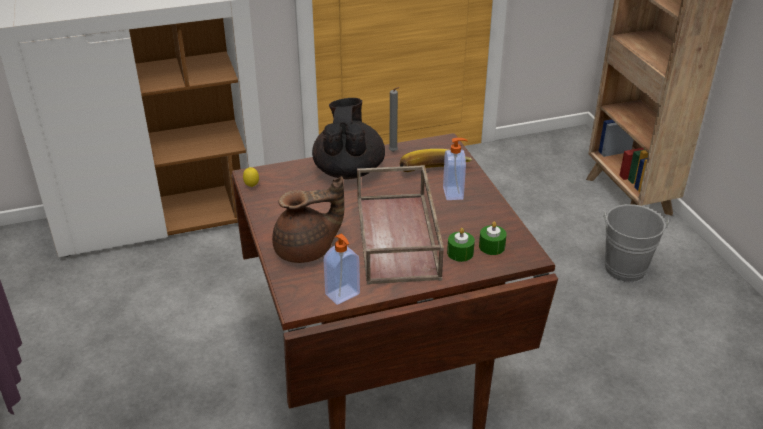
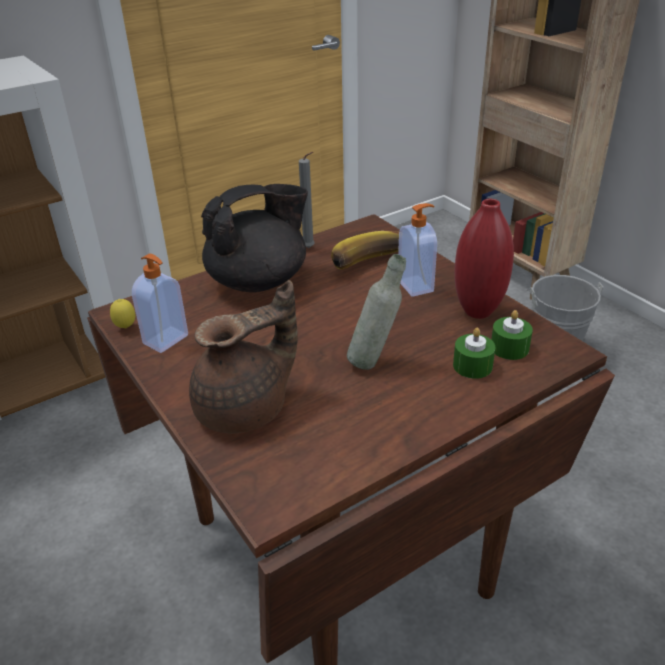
camera: 15 degrees left, 0 degrees up
(343, 295) = (335, 470): soap dispenser -> soap dispenser (167, 340)
(349, 170) = (259, 281): black teapot -> black teapot turned 75 degrees clockwise
(399, 238) = (375, 361): brown tray -> grey bottle
(486, 218) = (478, 311): none -> red vase

